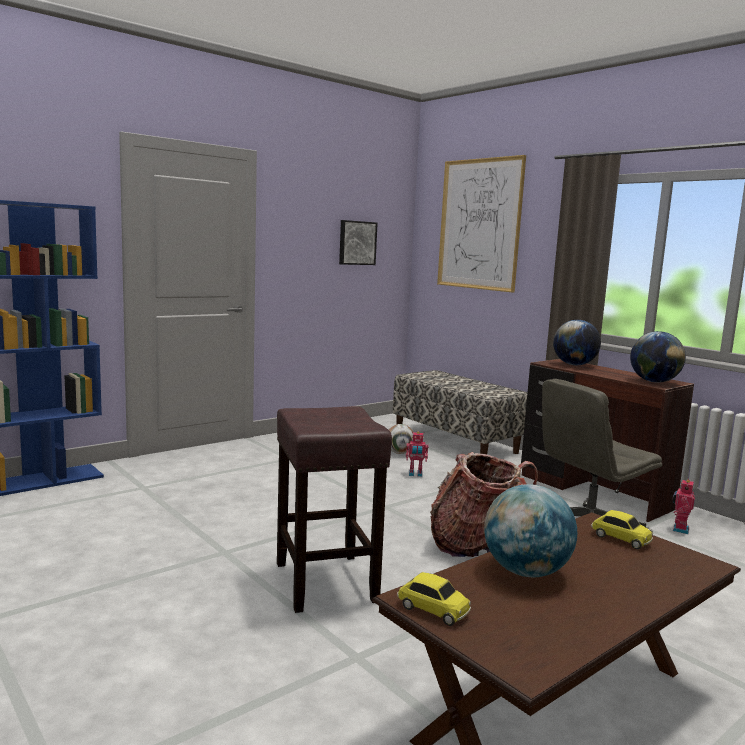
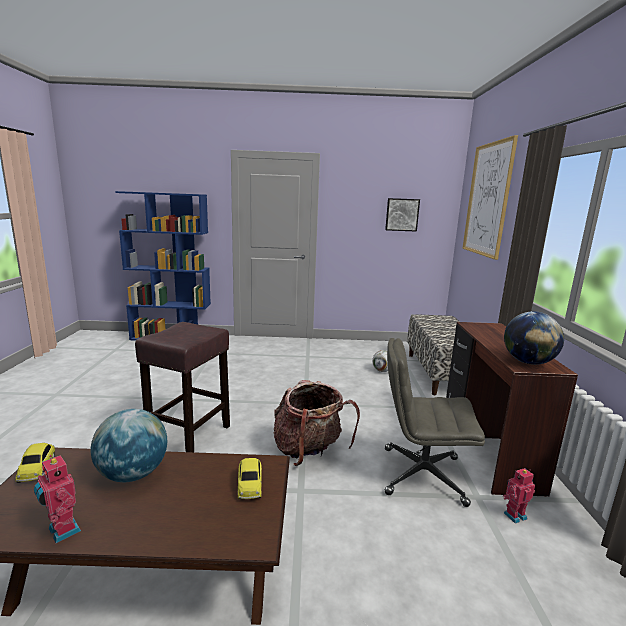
camera: 40 degrees right, 5 degrees up
(415, 474) = (365, 388): toy robot -> toy robot (62, 531)
(574, 365) = (493, 331): globe -> none

